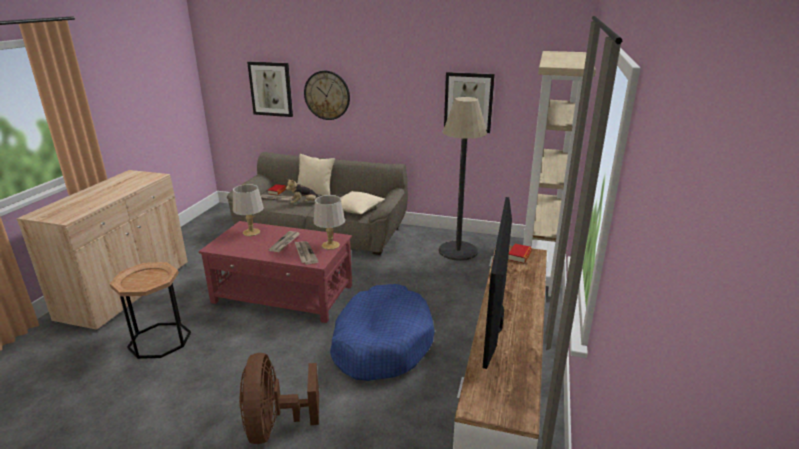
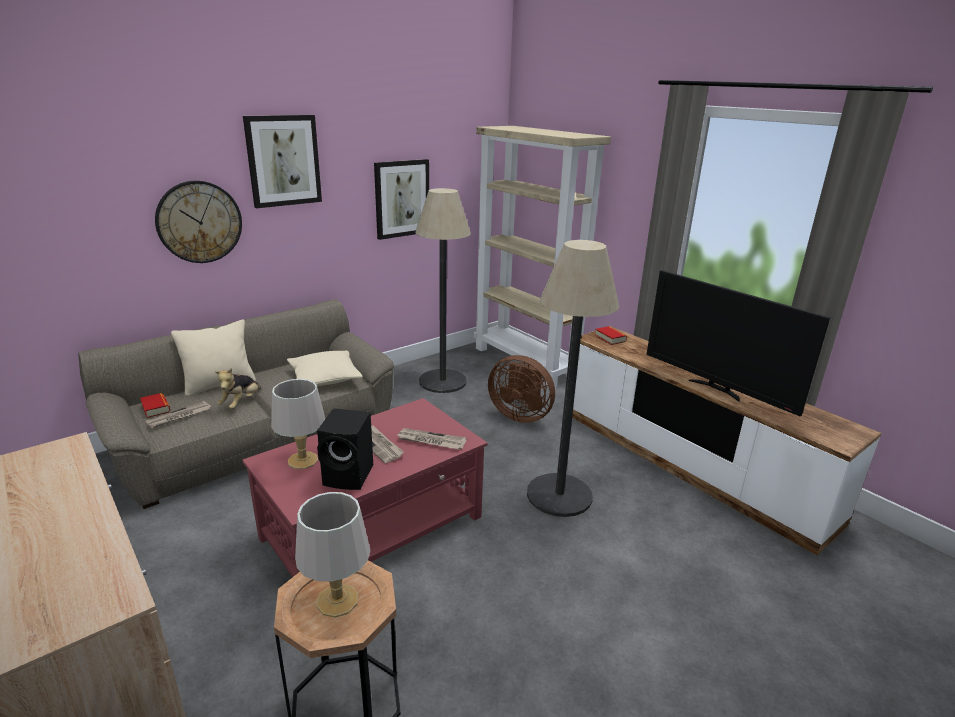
camera: 55 degrees left, 0 degrees up
(249, 247) = (350, 476): none -> black speaker
(271, 89) = (78, 229): picture -> picture (283, 161)
(275, 425) = (647, 630): brown fan -> brown fan (520, 415)
(330, 245) = (432, 418): grey table lamp -> grey table lamp (338, 601)
(381, 343) = (559, 495): blue dog bed -> floor lamp

